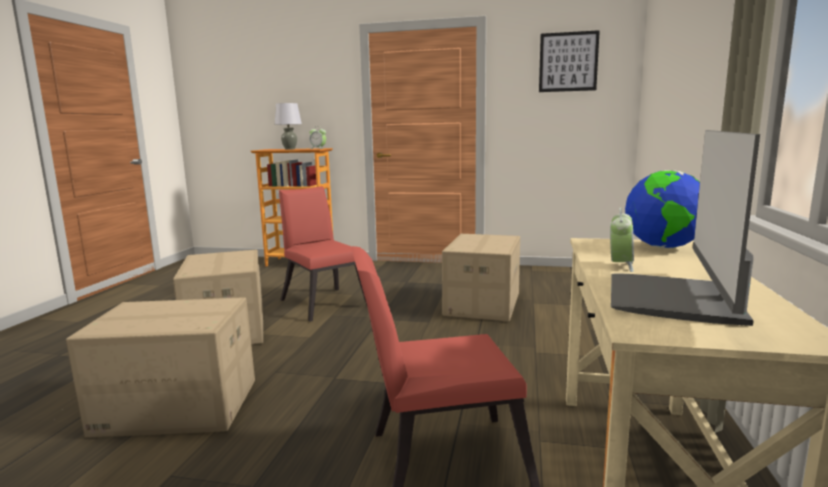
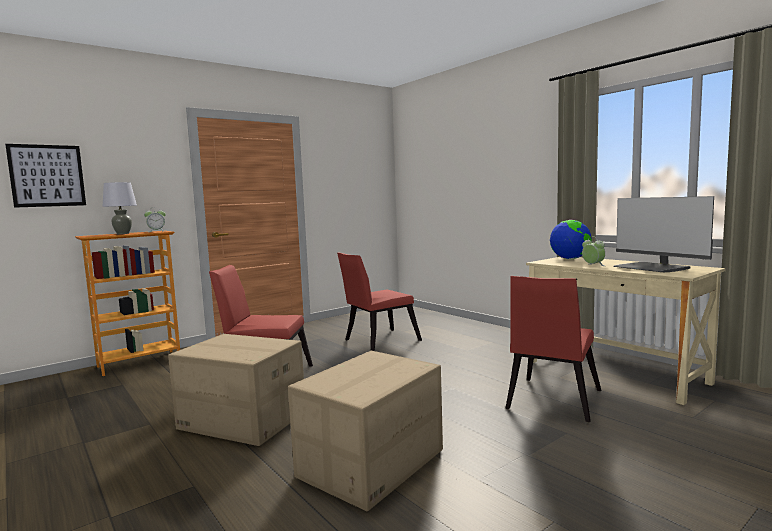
camera: 50 degrees left, 5 degrees down
(482, 304) = (378, 341): cardboard box -> red chair
(568, 62) = (355, 157): picture -> picture (47, 175)

